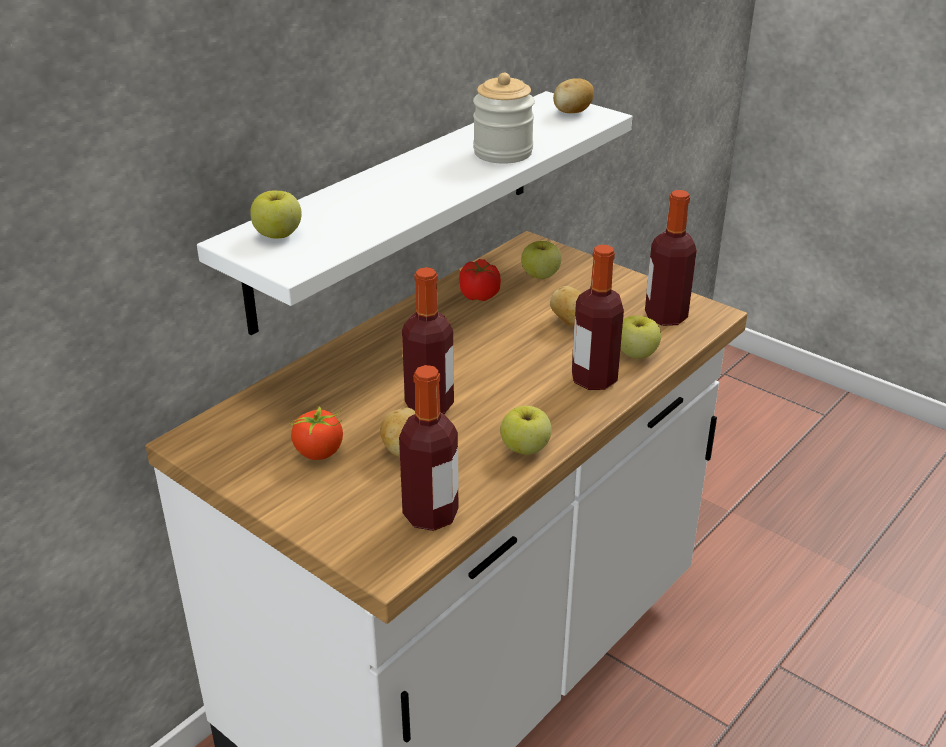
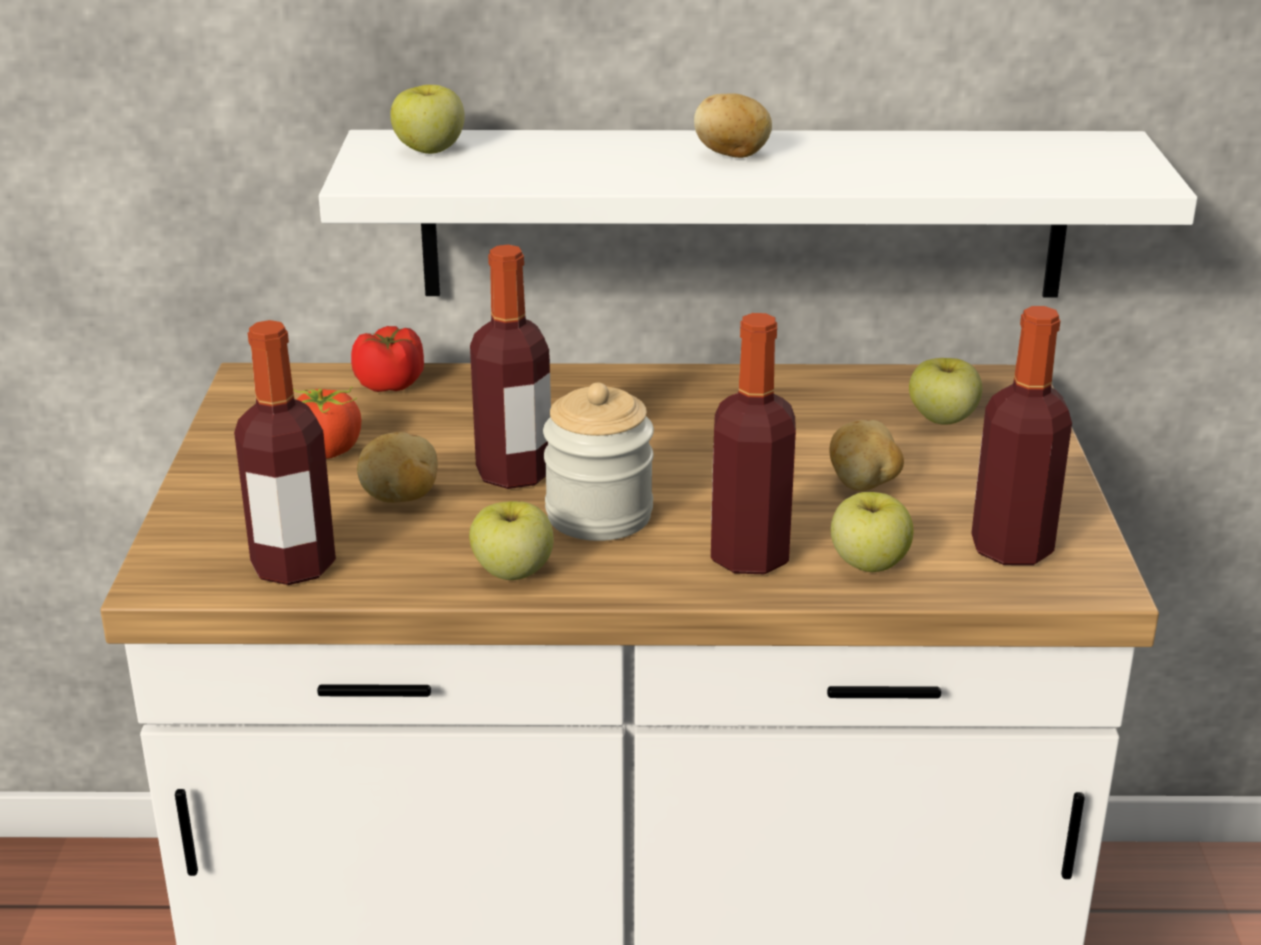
camera: 50 degrees right, 5 degrees down
(479, 295) = (815, 401): tomato -> tomato (390, 384)
(503, 152) = (880, 170): jar -> jar (599, 515)
(572, 112) = (1107, 163): potato -> potato (732, 155)

